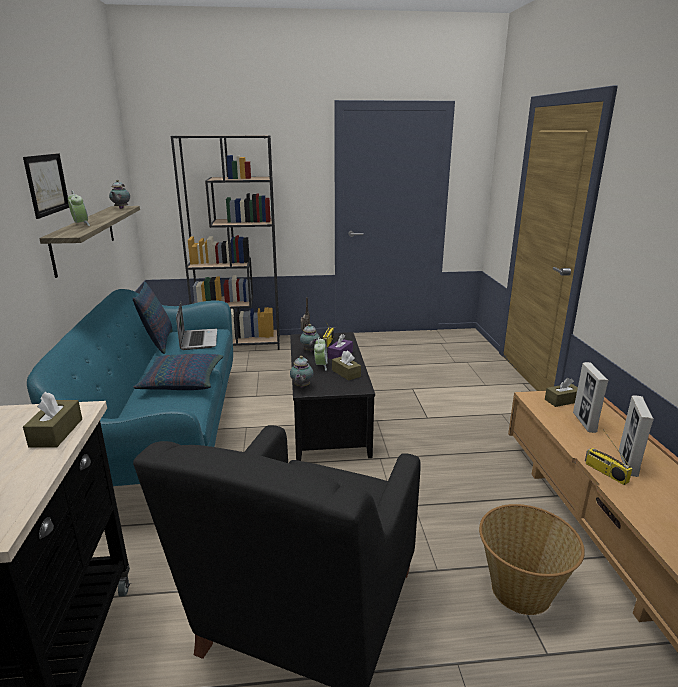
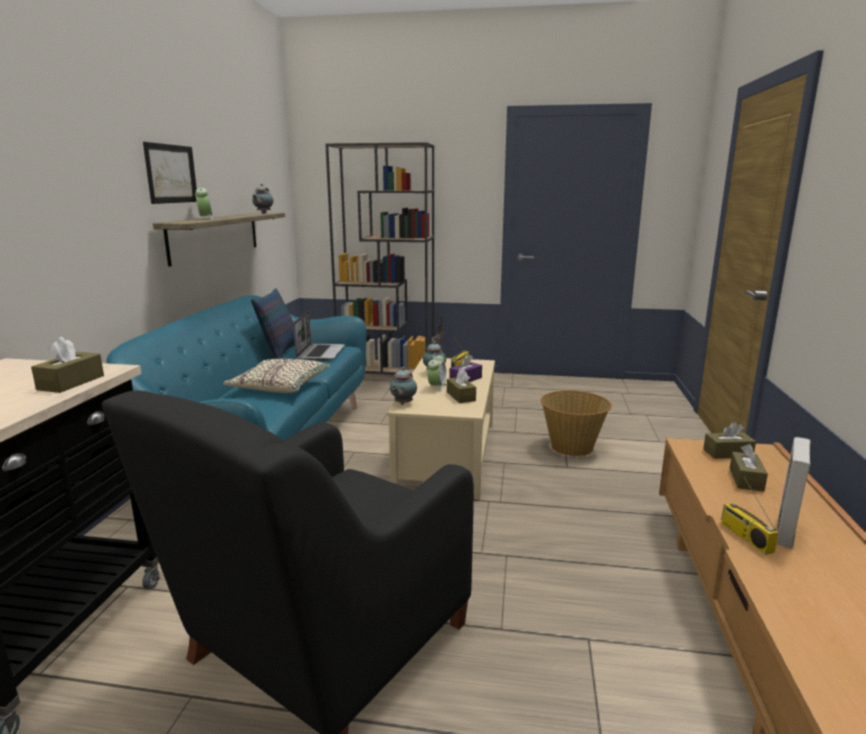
camera: 15 degrees right, 5 degrees down
(182, 381) = (280, 386): blue pillow -> beige pillow
(326, 419) = (446, 454): black coffee table -> beige coffee table
(521, 589) = (601, 671): basket -> basket (572, 447)
(584, 422) = (746, 479): picture frame -> brown tissue box

